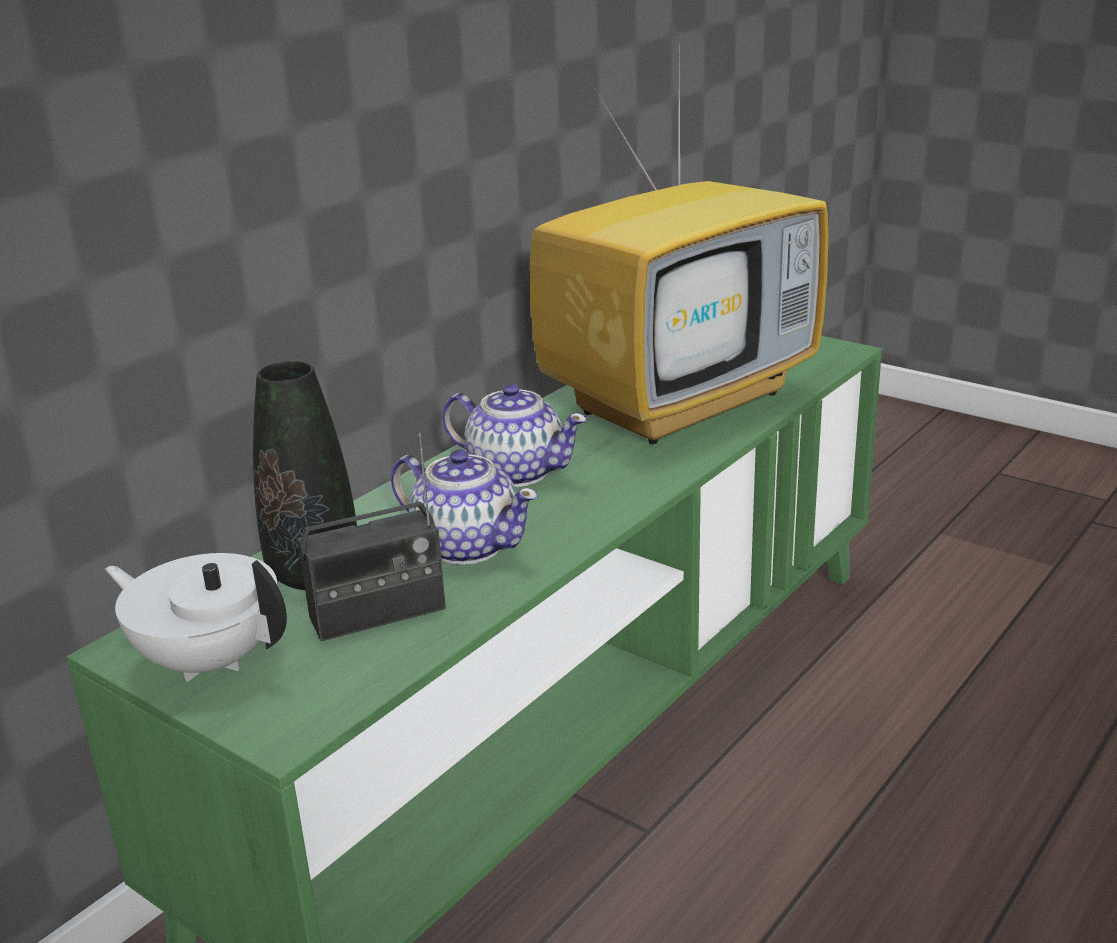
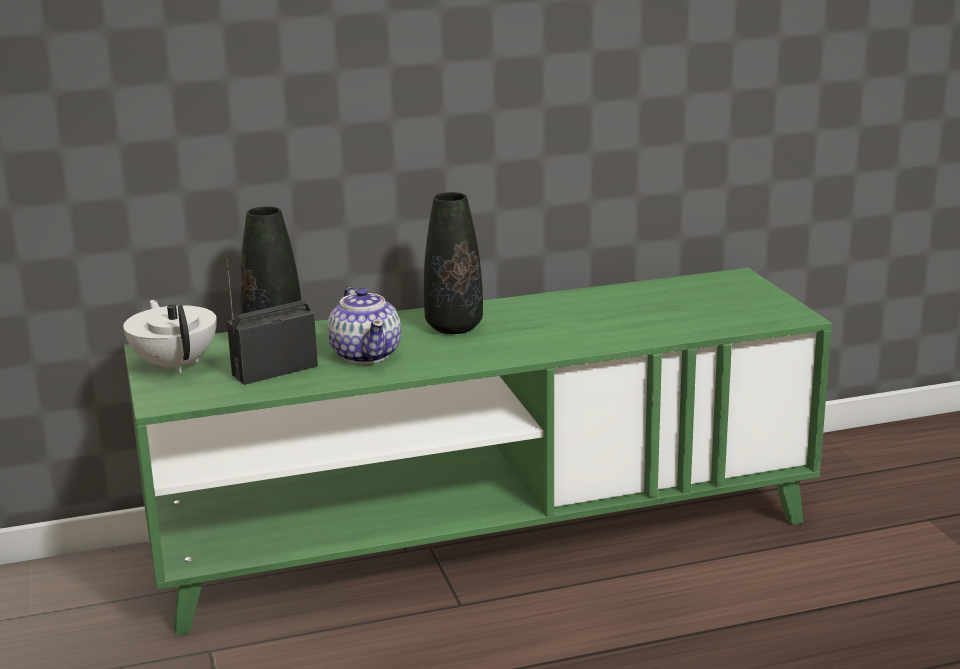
camera: 35 degrees right, 5 degrees down
(378, 613) = (274, 370): radio -> radio turned 135 degrees clockwise
(515, 471) = (454, 327): teapot -> black vase
(681, 400) = (623, 316): television -> none

